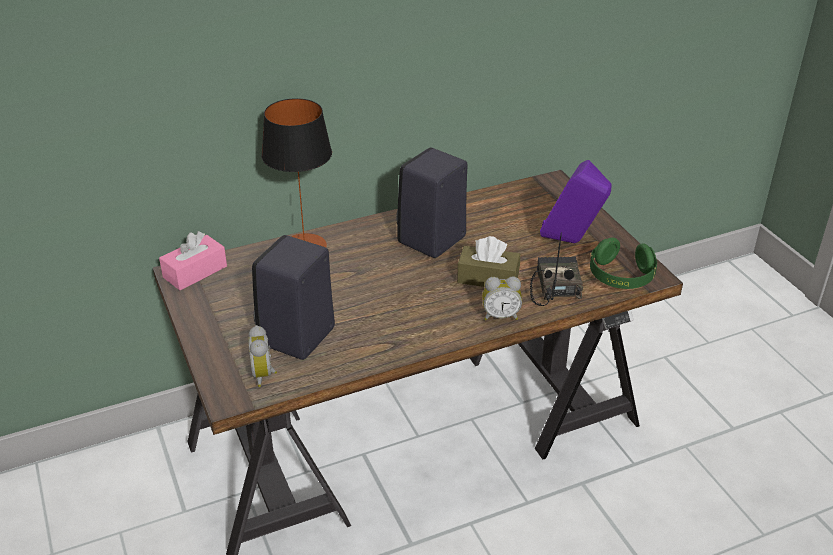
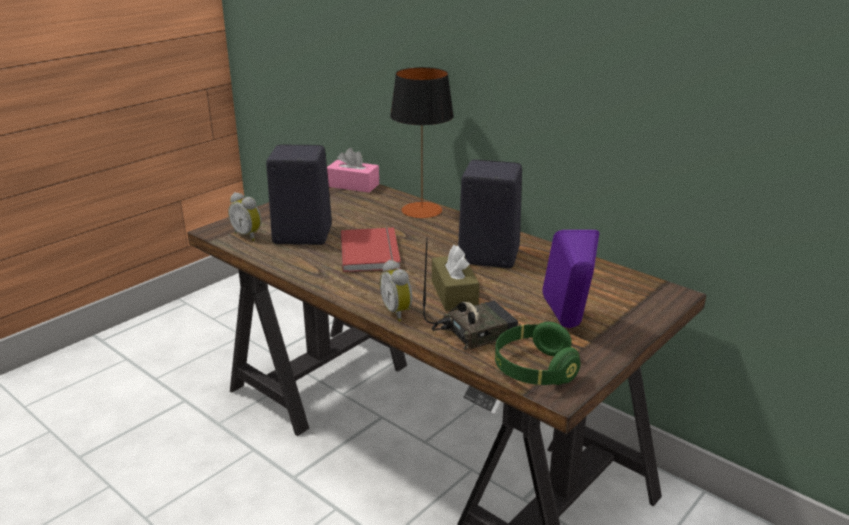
camera: 65 degrees right, 10 degrees down
(265, 374) = (248, 235): alarm clock -> alarm clock turned 105 degrees counterclockwise
(375, 301) = (372, 252): none -> red book

